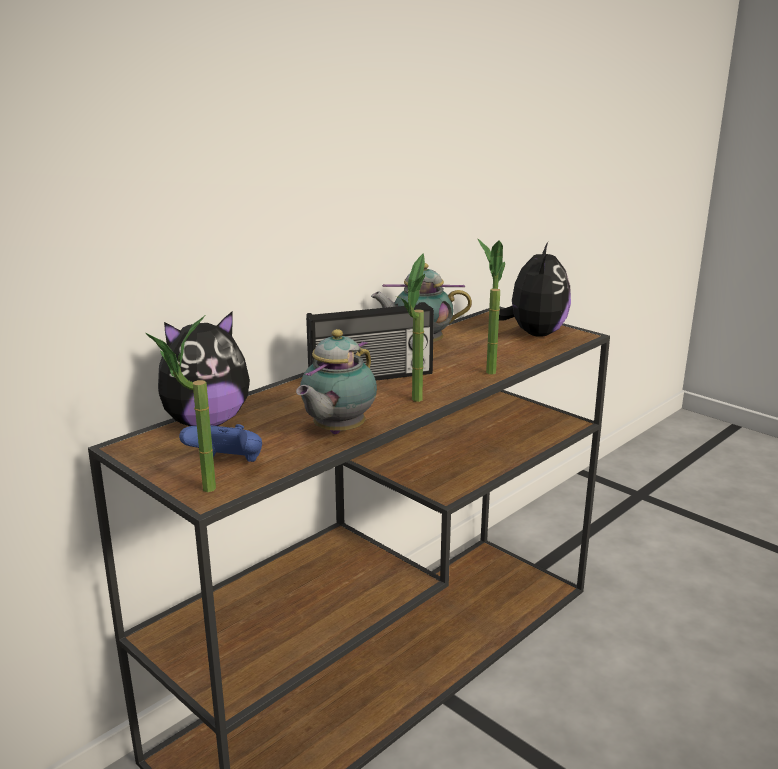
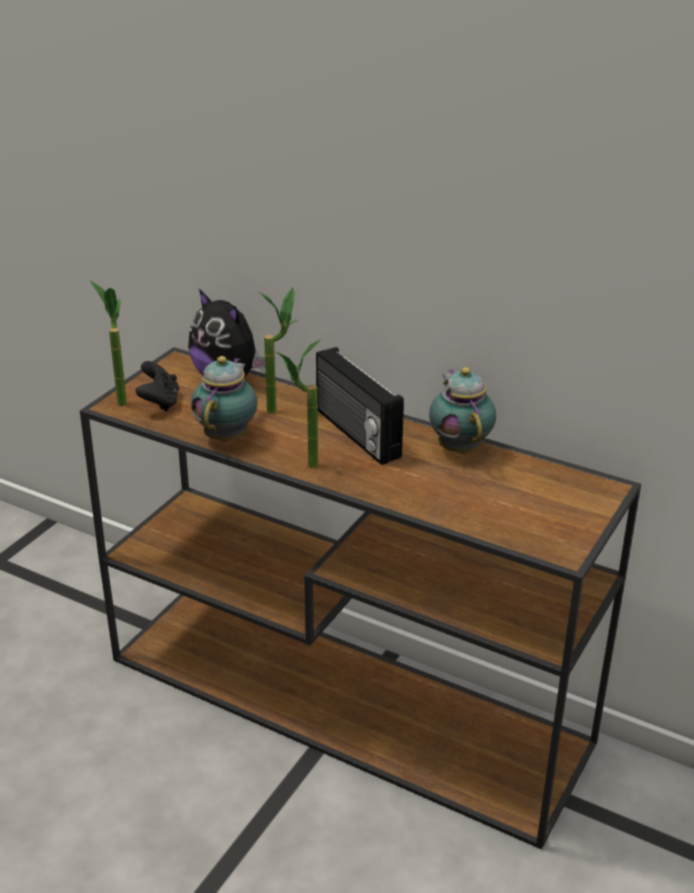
camera: 75 degrees right, 10 degrees up
(227, 464) = (159, 402): blue game controller -> black game controller
(336, 432) = (228, 435): teapot -> teapot turned 90 degrees clockwise
(487, 369) = (412, 496): potted plant -> potted plant (280, 408)
(533, 334) = (545, 518): plush toy -> none

